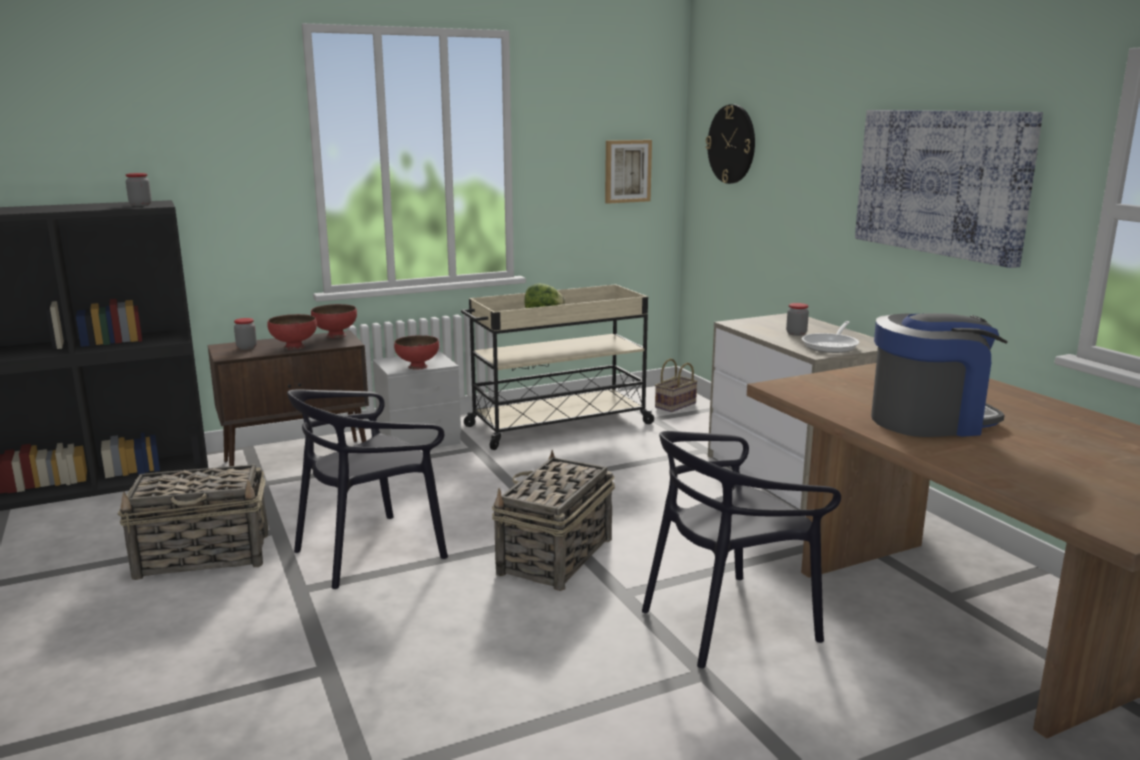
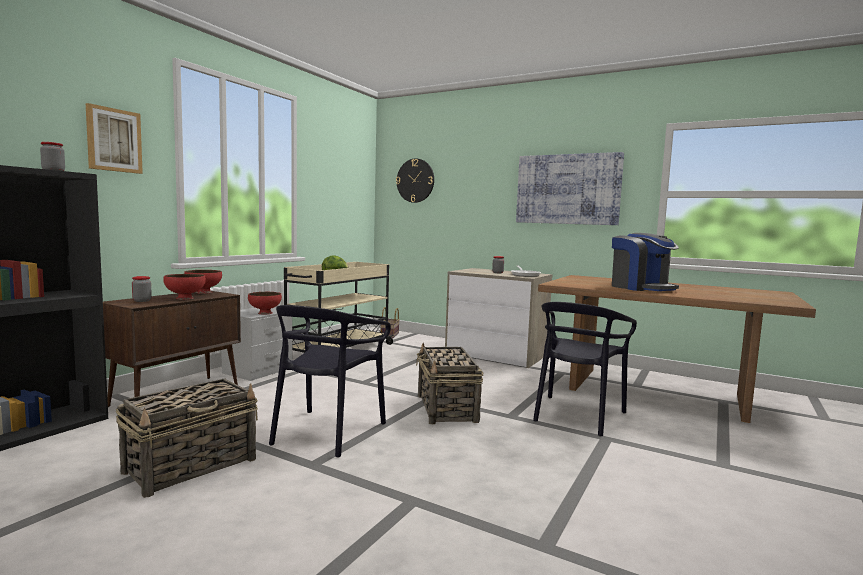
camera: 35 degrees left, 10 degrees down
(627, 171) = (351, 195): picture -> picture (114, 140)
(929, 420) = (641, 288): coffee machine -> coffee machine turned 105 degrees clockwise

